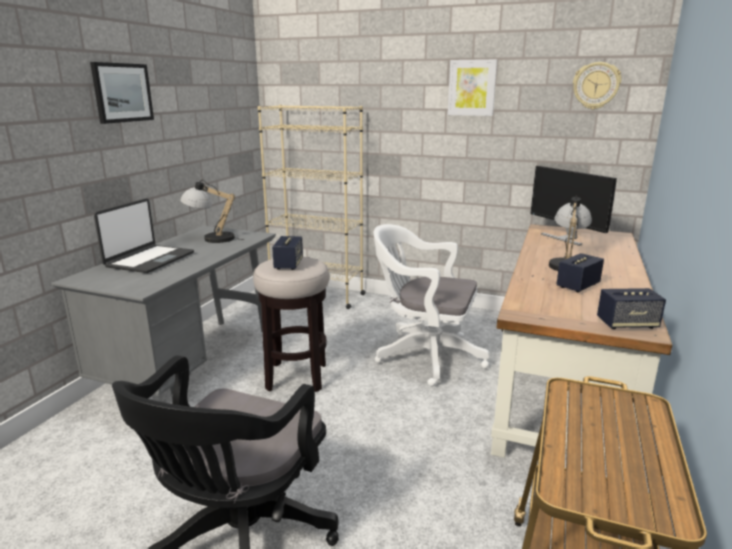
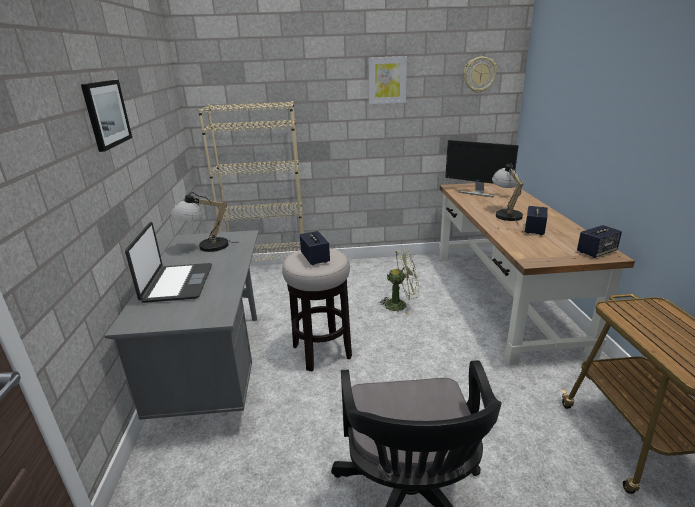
camera: 25 degrees left, 5 degrees up
(424, 356) = (400, 304): white office chair -> green fan

